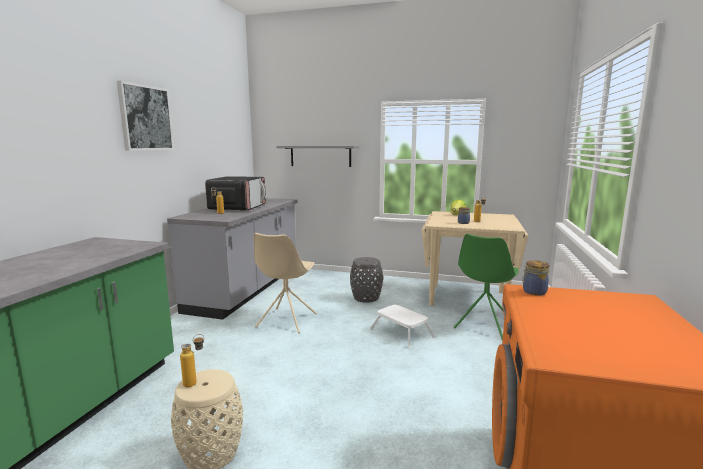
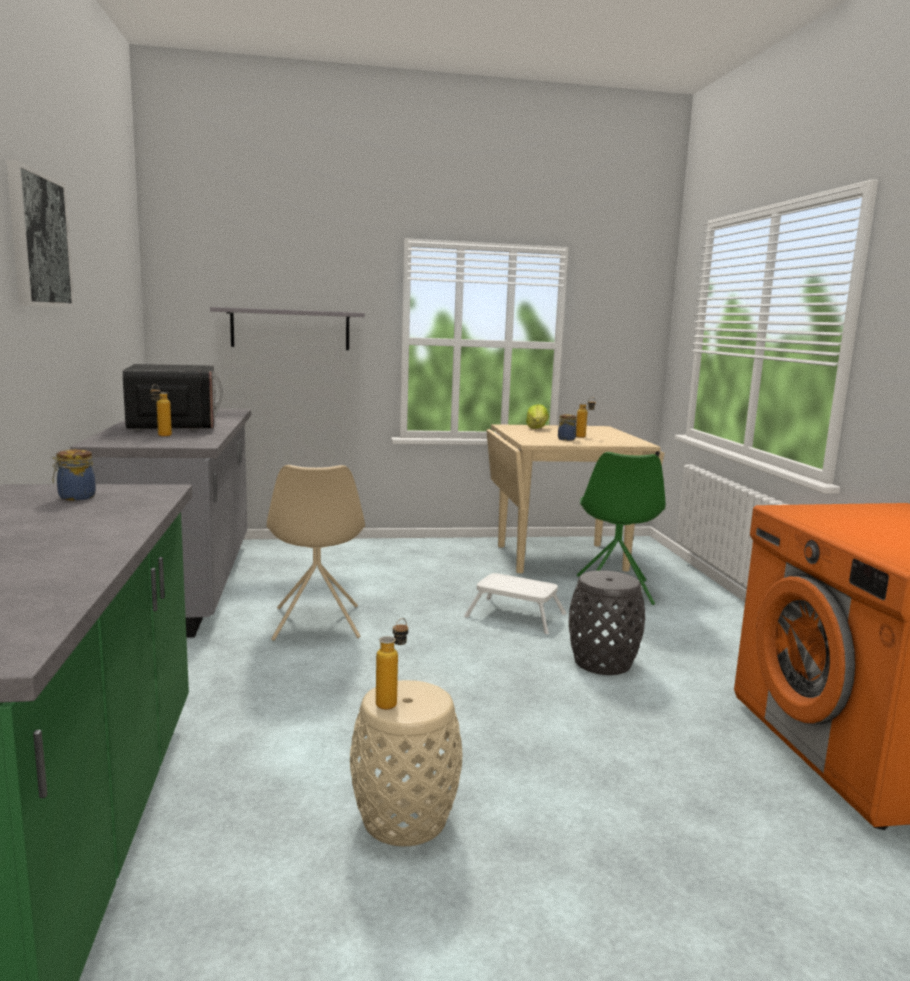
camera: 25 degrees left, 0 degrees up
(366, 298) = (413, 573): grey stool -> grey stool (602, 663)
(533, 292) = (798, 510): jar -> jar (75, 497)

